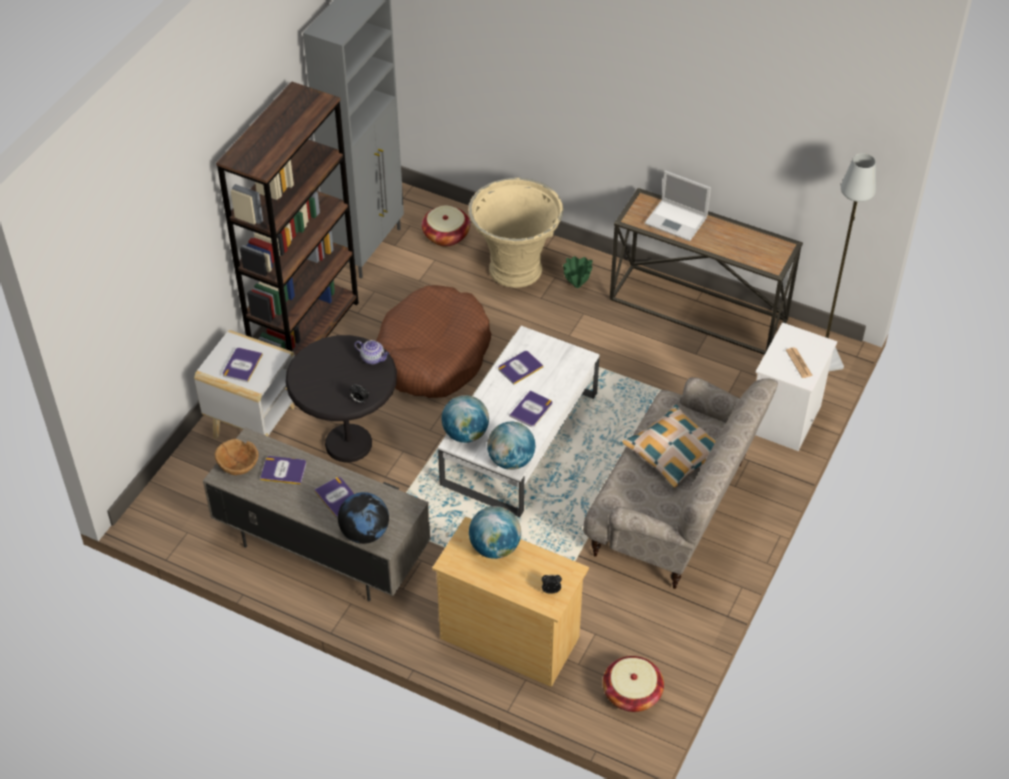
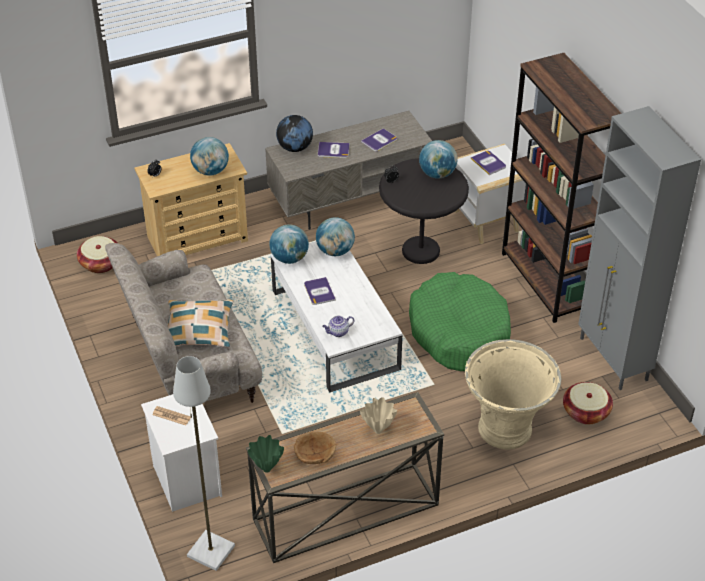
camera: 130 degrees right, 5 degrees down
(238, 464) = (405, 127): brown bowl -> brown bowl (314, 455)
(314, 373) = (437, 174): none -> globe
(373, 358) = (421, 204): teapot -> teapot (338, 332)
(434, 354) = (459, 332): brown dog bed -> green dog bed
(520, 367) = (362, 308): book -> none
(576, 286) = (449, 454): green vase -> green vase (267, 468)
(677, 220) = (379, 430): laptop -> beige vase

